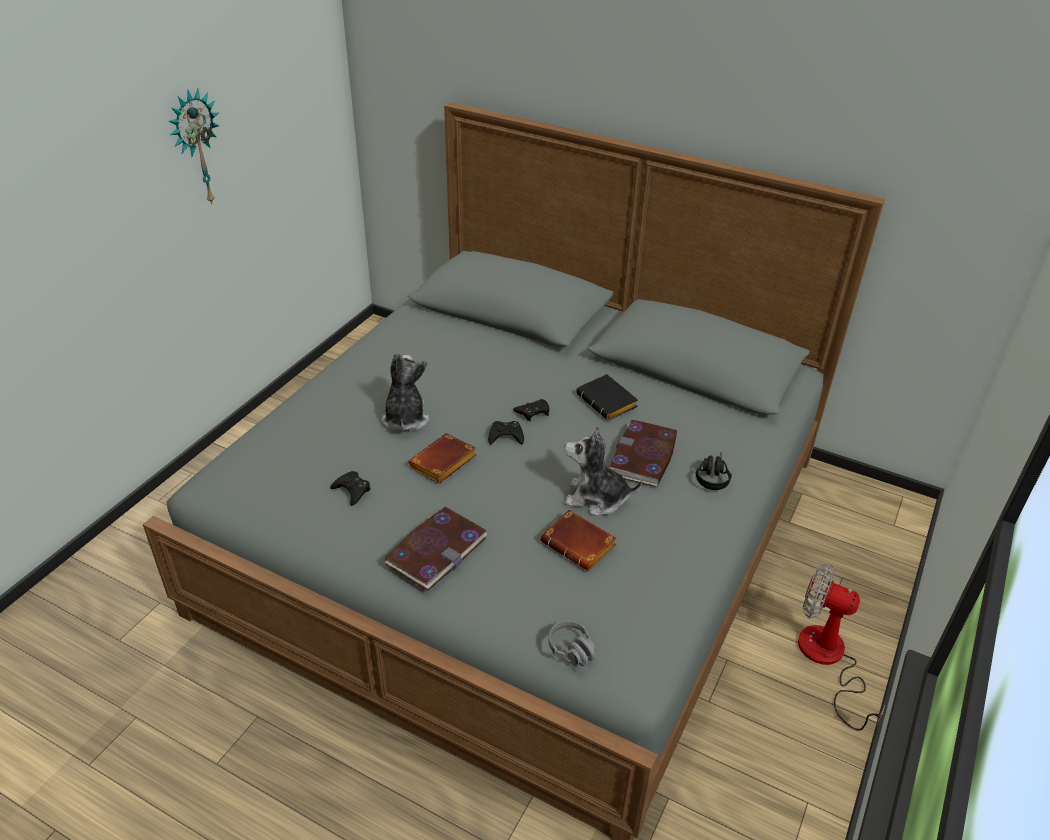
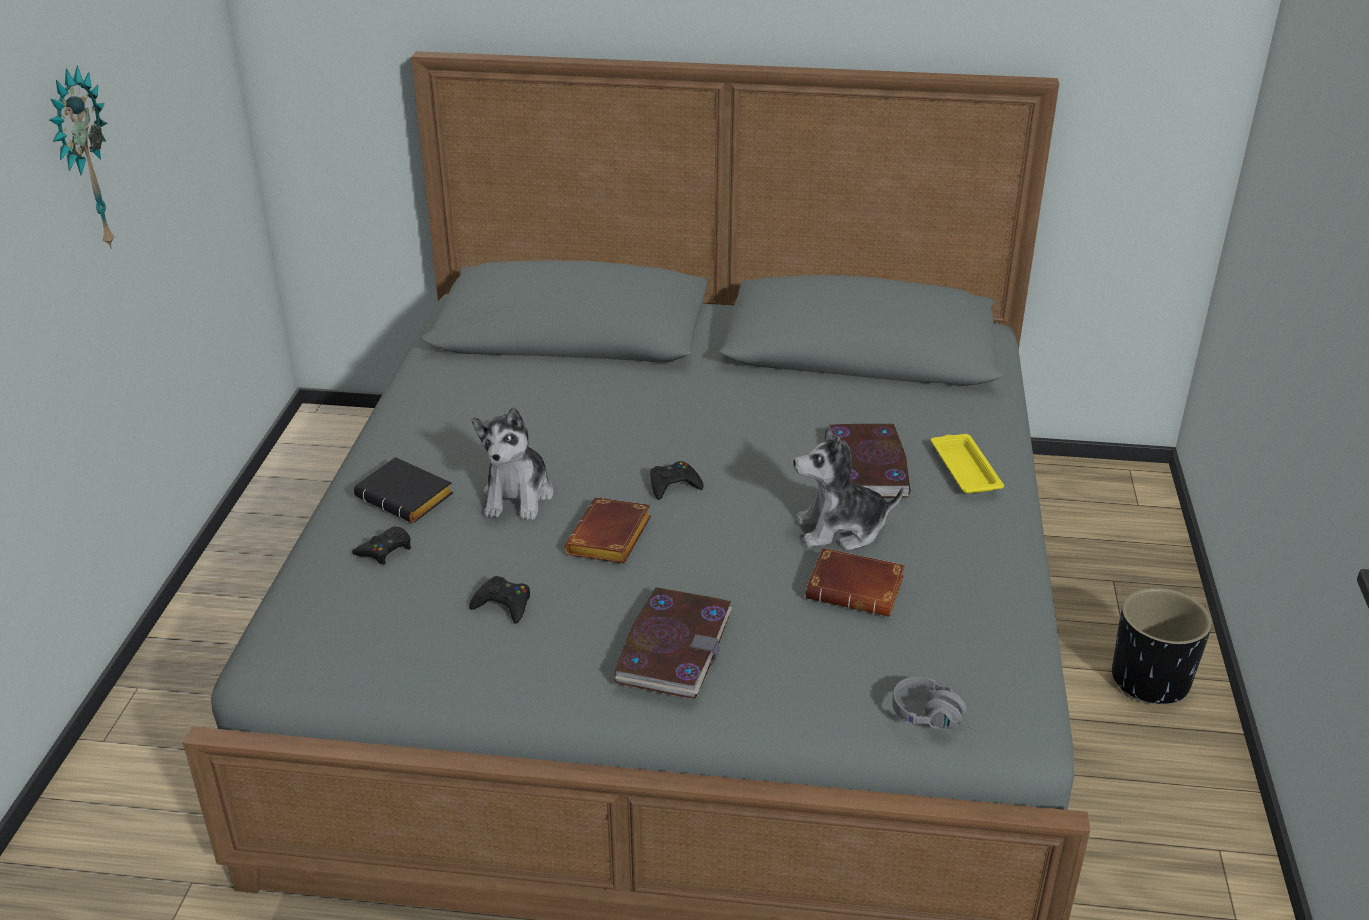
camera: 20 degrees left, 5 degrees down
(405, 418) = (518, 496): plush toy -> plush toy turned 150 degrees counterclockwise
(533, 412) = (690, 448): black game controller -> black game controller (385, 550)
(609, 402) = (781, 413): black book -> black book (408, 497)
(712, 475) = (964, 468): black headphones -> yellow tray
(827, 660) = (1150, 681): fan -> black planter

